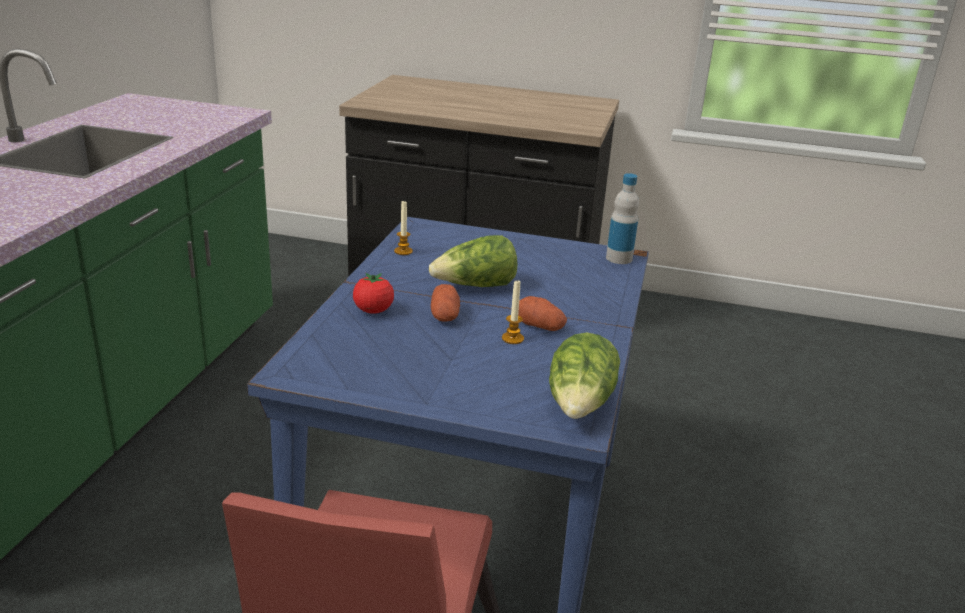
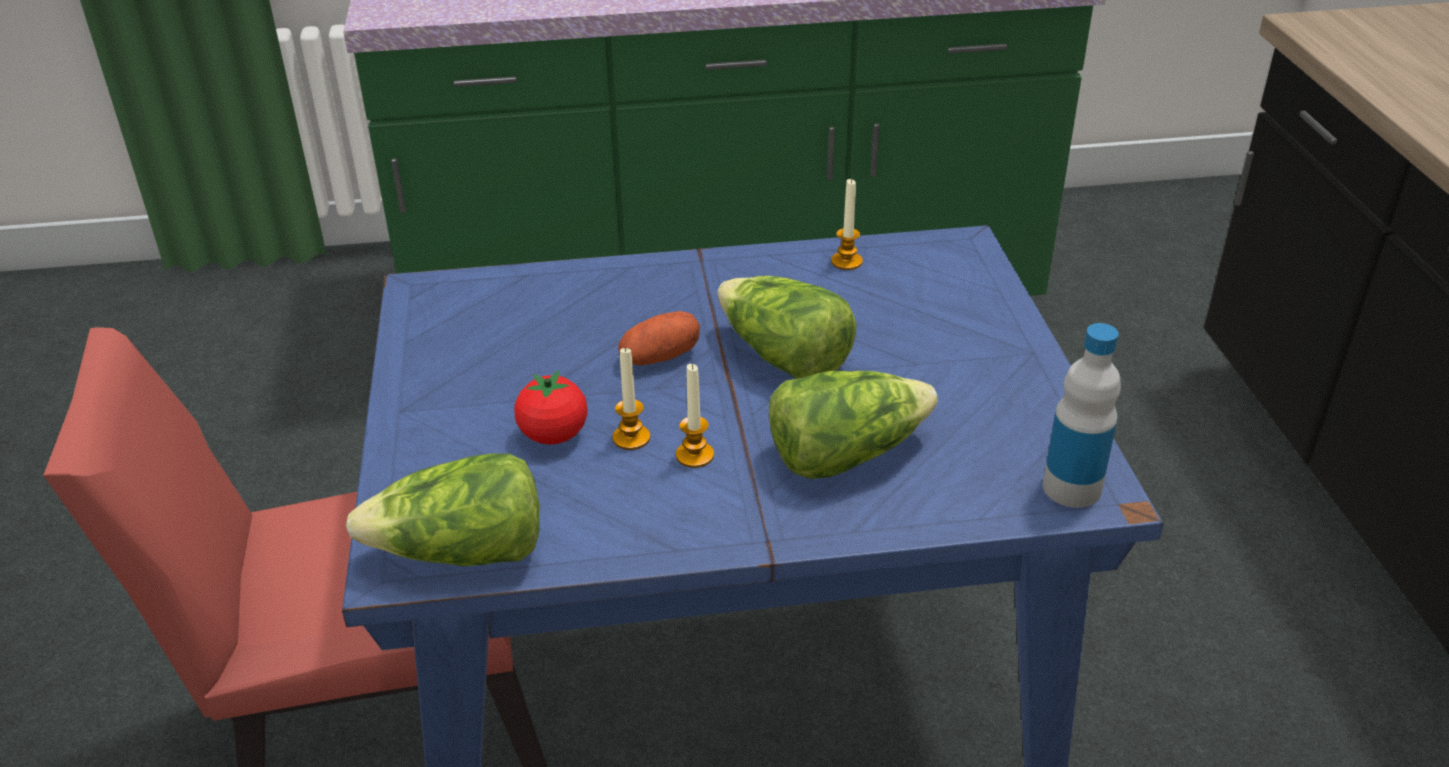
camera: 70 degrees right, 10 degrees up
(373, 311) = (627, 297): tomato -> tomato (553, 435)
(540, 326) = (695, 455): potato -> candle
(565, 293) = (845, 454): none -> lettuce

